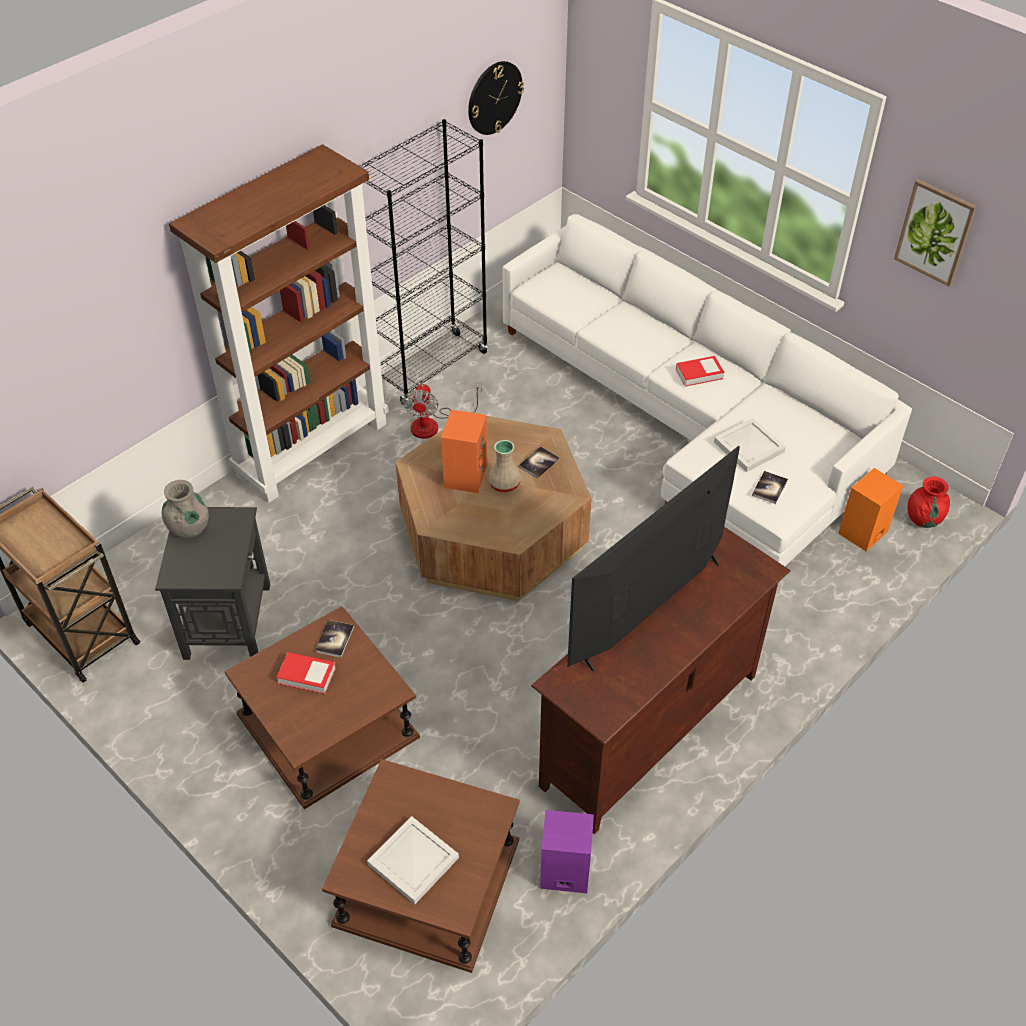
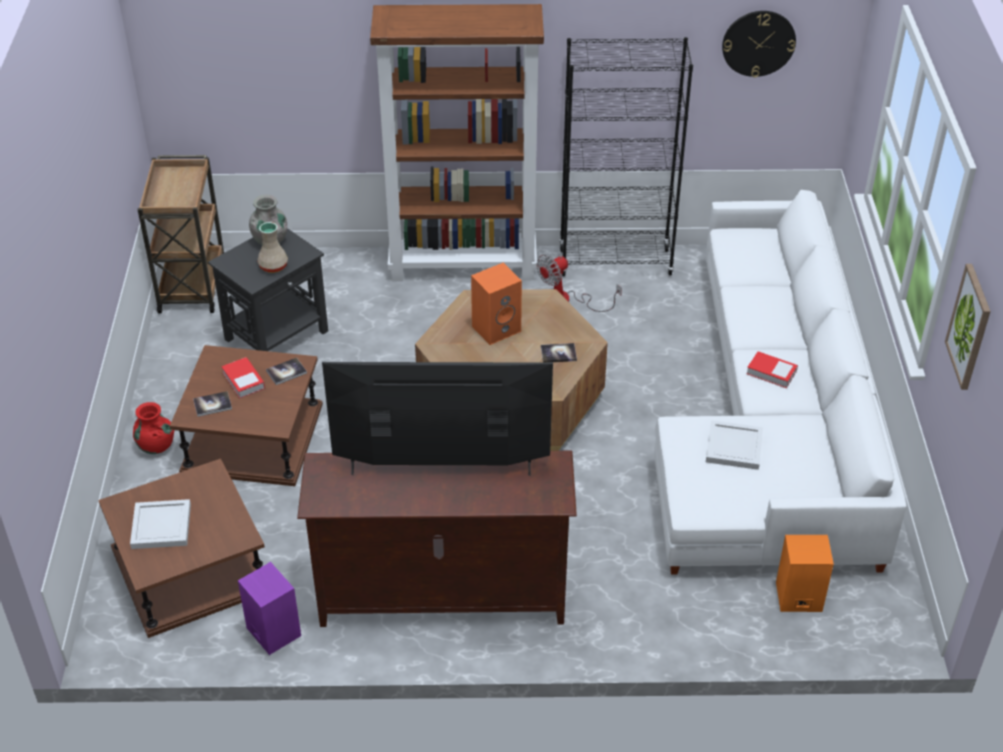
camera: 45 degrees right, 5 degrees down
(503, 484) = (515, 350): beige vase -> beige vase (273, 266)
(769, 488) = (707, 485): book -> book (212, 404)
(923, 519) = (868, 626): red vase -> red vase (156, 446)

